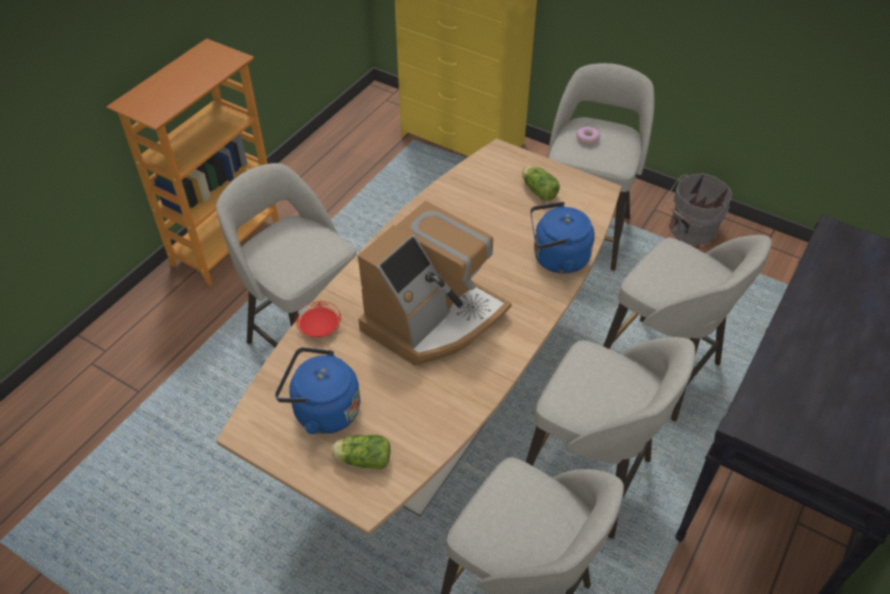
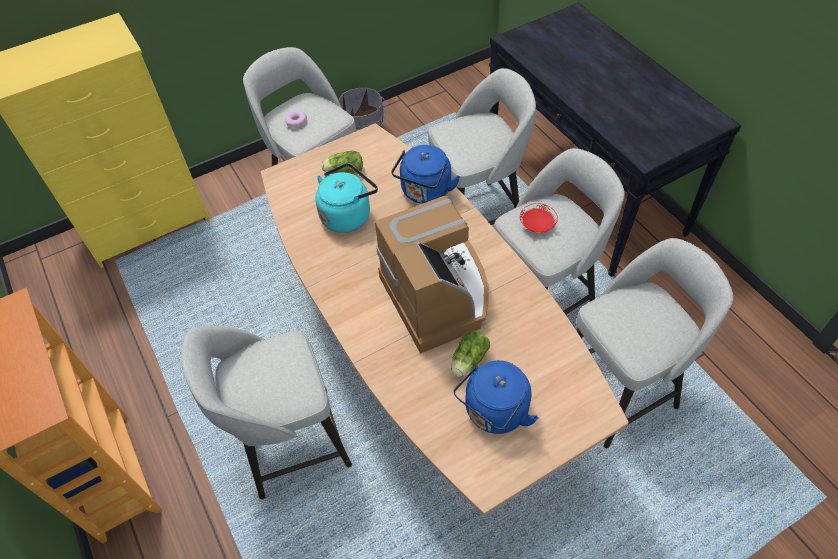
camera: 60 degrees left, 5 degrees up
(320, 328) = (399, 383): red plate -> red plate (537, 225)
(362, 459) = (558, 401): lettuce -> lettuce (468, 361)
(487, 216) = (348, 215): none -> turquoise kettle

